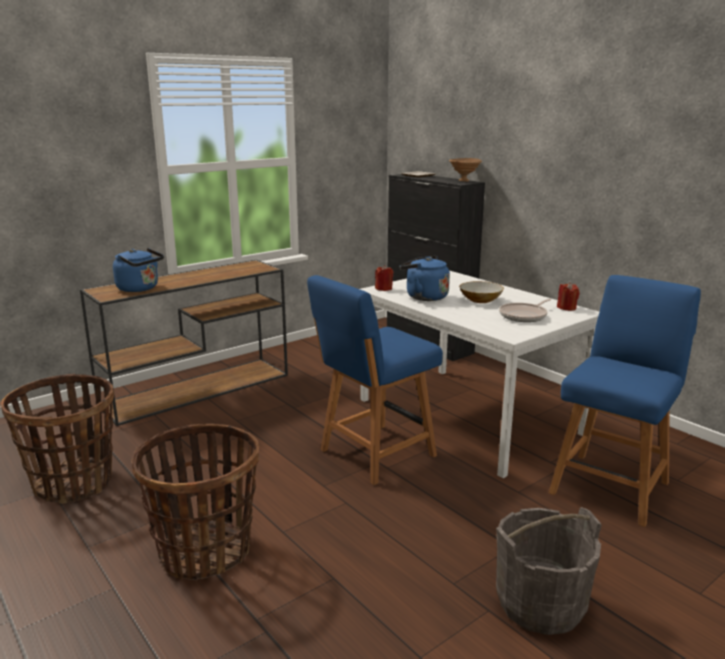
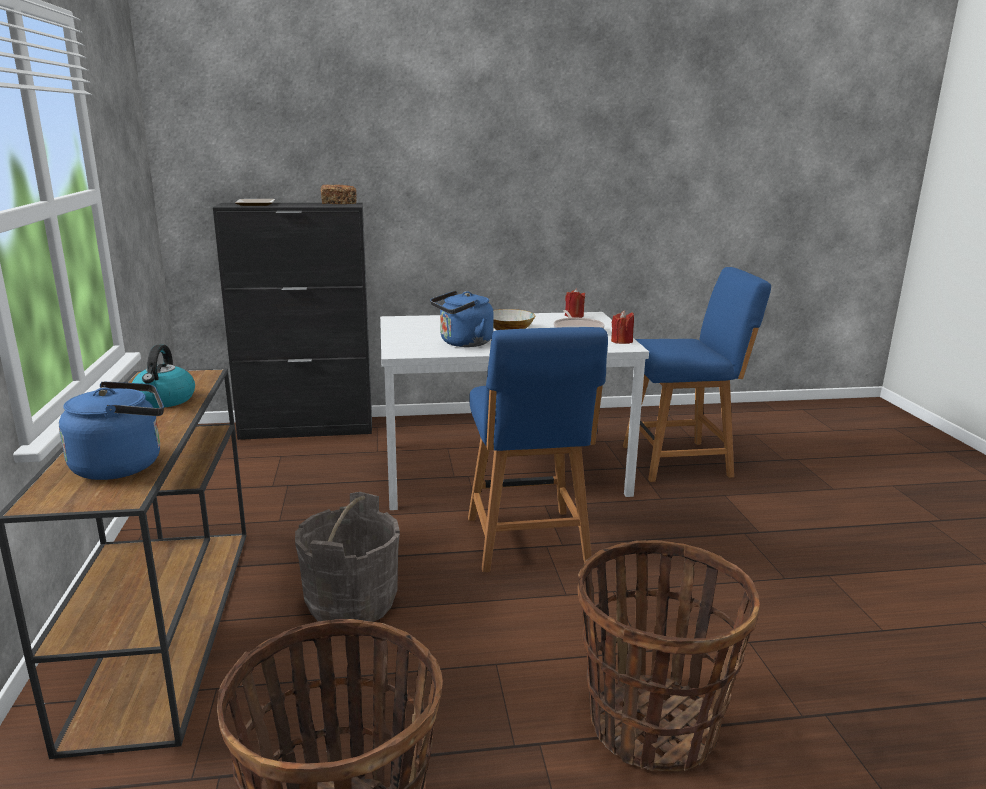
camera: 60 degrees left, 0 degrees up
(222, 273) = (165, 400): none -> kettle
(384, 289) = (404, 349): red candle -> red candle (621, 341)
(464, 181) = (339, 203): brown bowl -> bread
(540, 603) = (826, 550): grey bucket -> grey bucket (351, 602)
(611, 485) = (680, 461): blue chair -> blue chair turned 105 degrees clockwise

